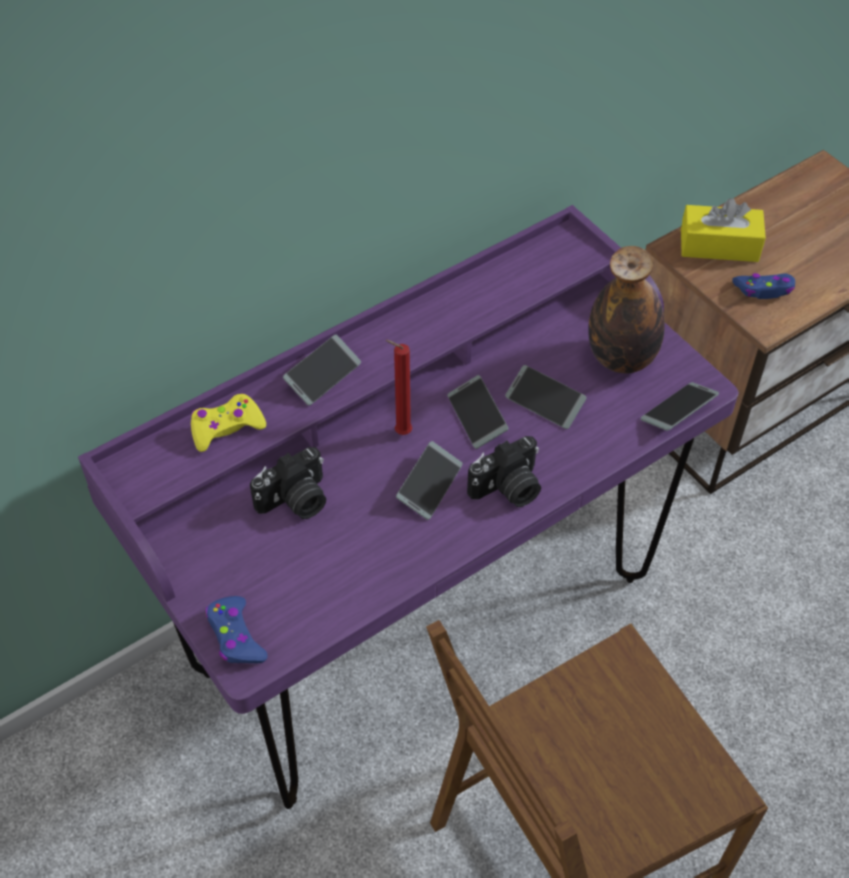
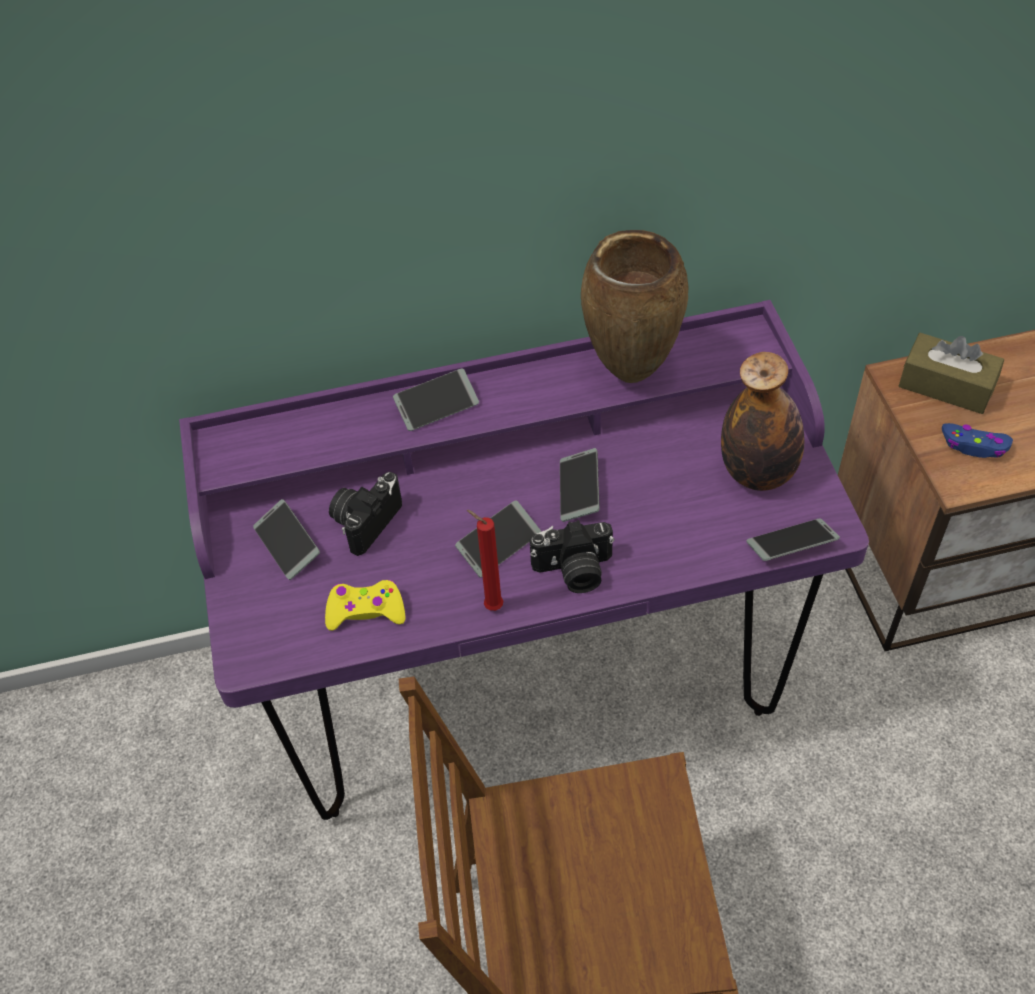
camera: 25 degrees right, 0 degrees up
(226, 428) = (323, 430): yellow game controller -> yellow game controller (366, 611)
(236, 637) = (248, 632): blue game controller -> none
(295, 501) = (365, 521): camera -> camera turned 135 degrees clockwise
(400, 432) = (496, 484): red candle -> red candle (490, 606)
(482, 301) = (629, 375): none -> brown vase
(544, 402) = (655, 495): phone -> phone (287, 544)
(719, 245) = (946, 385): yellow tissue box -> brown tissue box

